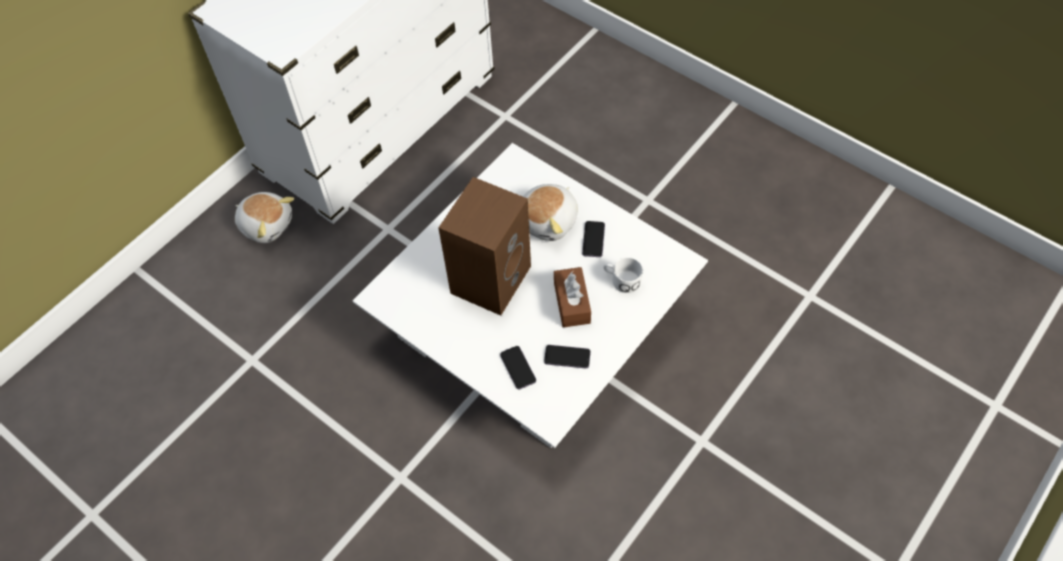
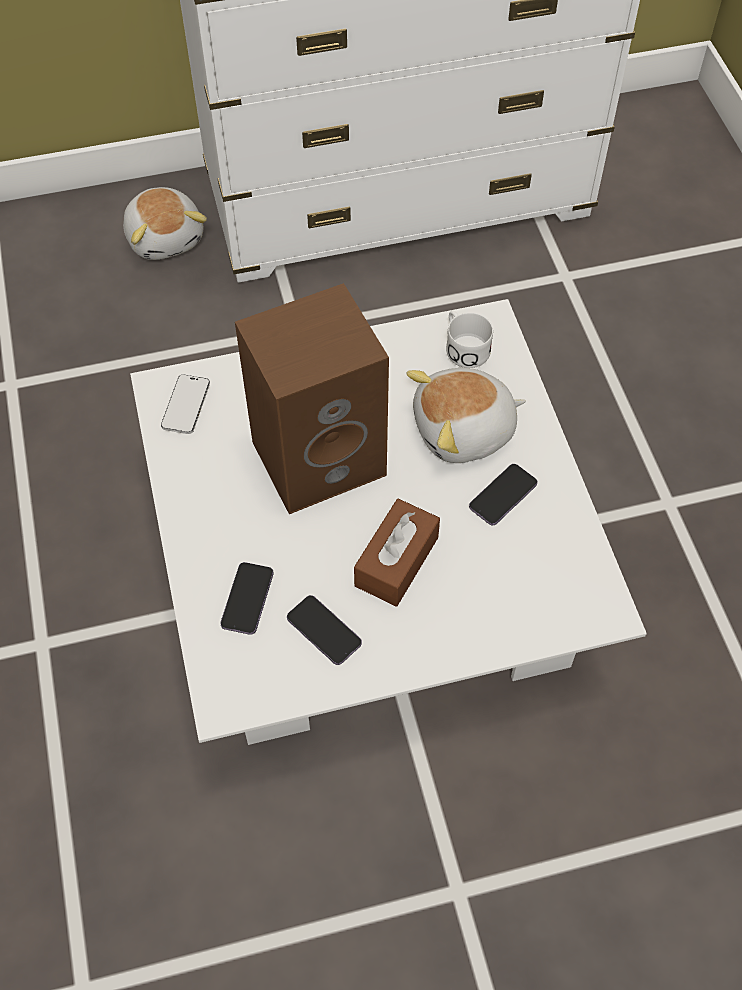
camera: 35 degrees right, 0 degrees up
(398, 297) = (186, 405): none -> phone
(621, 280) = (493, 576): white mug -> white mug (463, 346)

